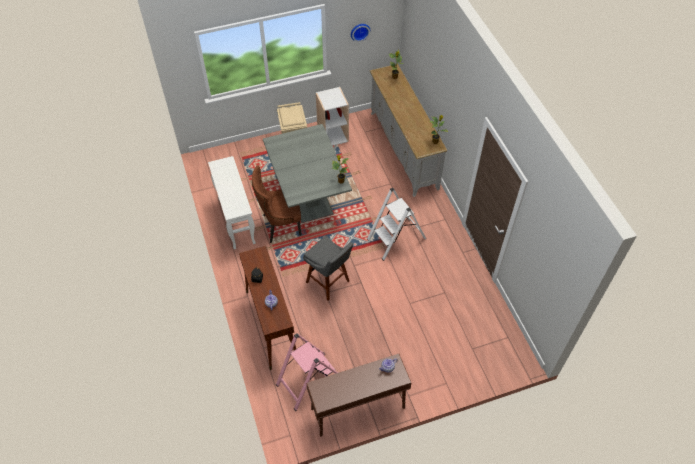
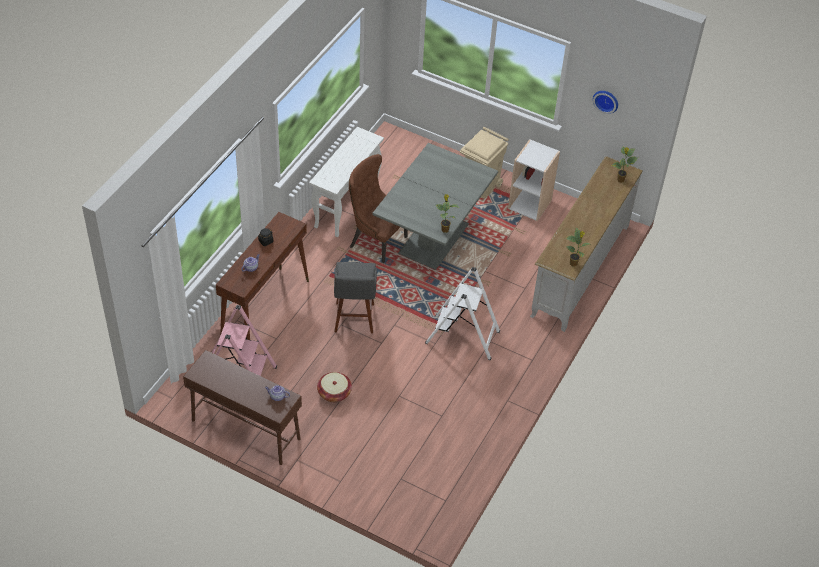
camera: 45 degrees right, 5 degrees down
(375, 336) = (334, 393): none -> basket

